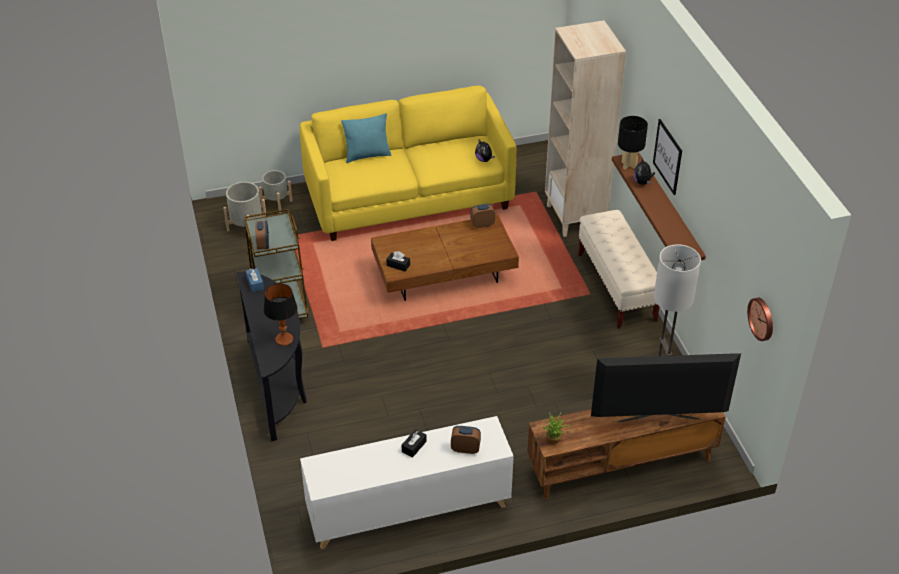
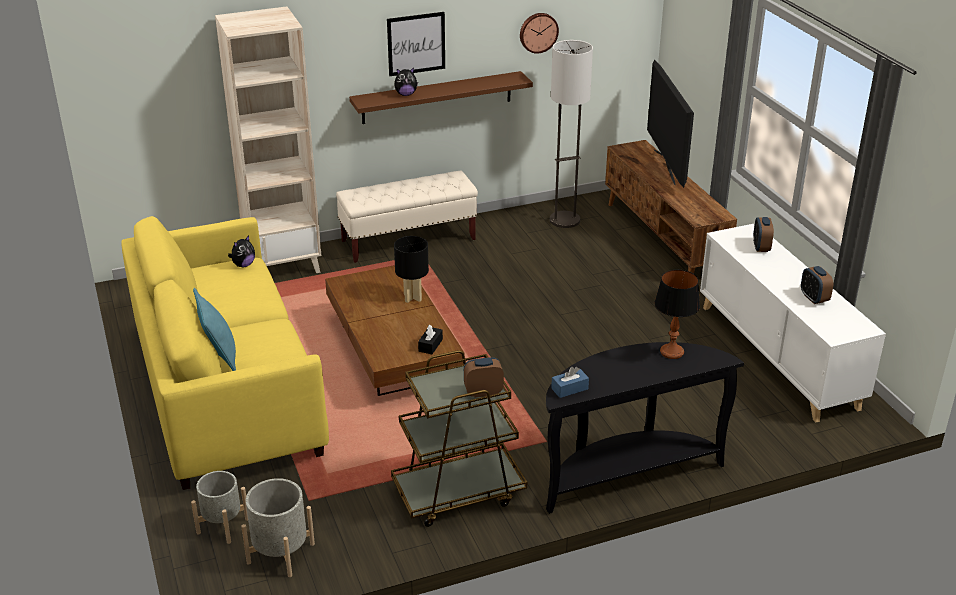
camera: 95 degrees left, 10 degrees down
(414, 446) = (774, 276): black tissue box -> none
(482, 224) = (345, 288): alarm clock -> alarm clock (814, 298)
(554, 442) = (715, 213): potted plant -> none
(629, 165) = (375, 100): black table lamp -> black table lamp (412, 297)
(762, 318) = (627, 34): wall clock -> wall clock (538, 32)

